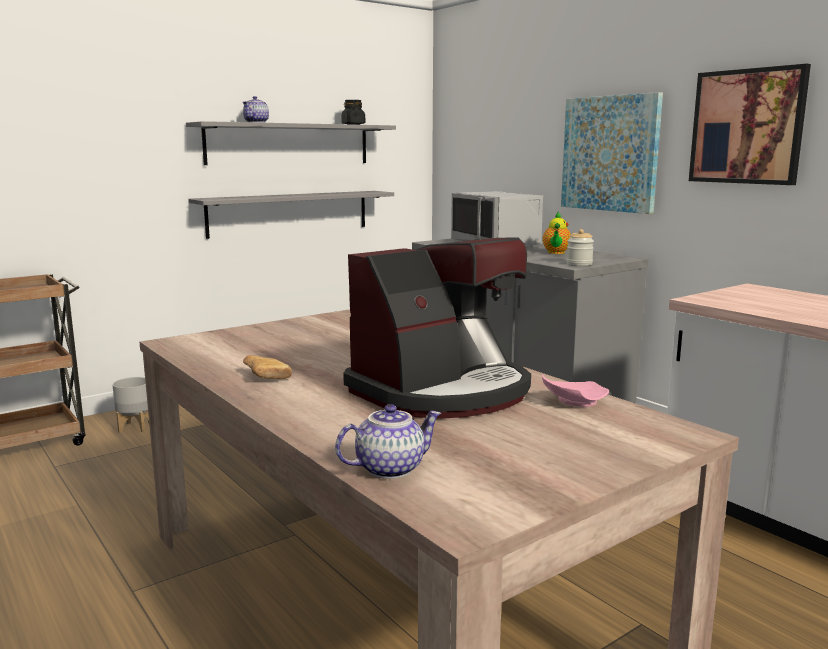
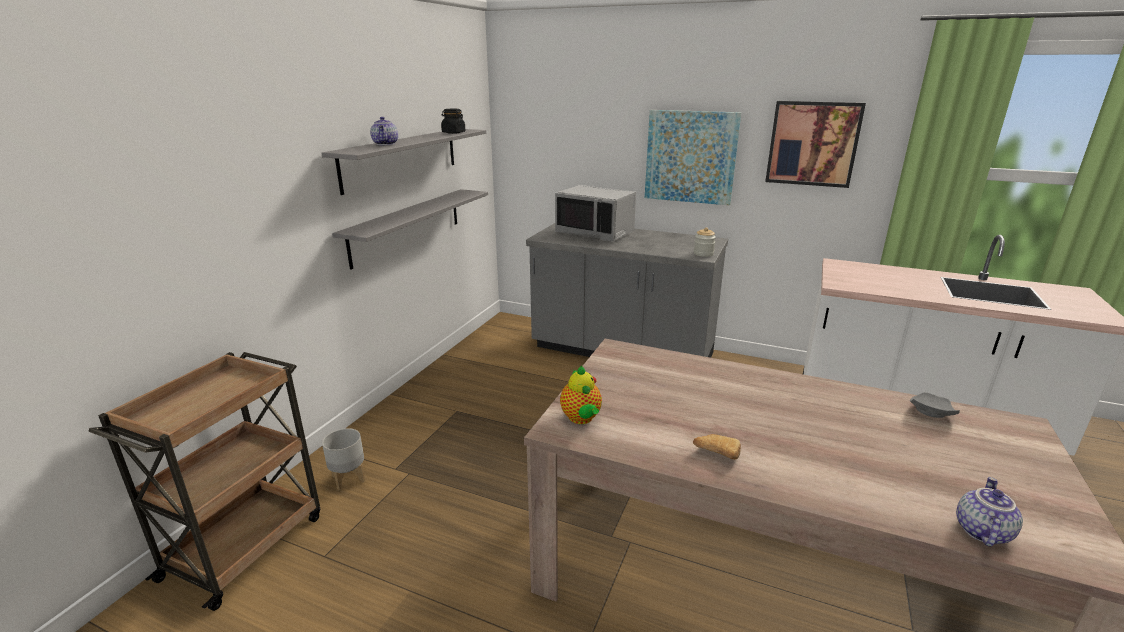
camera: 30 degrees left, 10 degrees up
(442, 391) = (851, 428): coffee machine -> none
(556, 253) = (660, 240): teapot -> teapot (581, 419)
(573, 402) = (930, 412): pink plate -> grey plate

